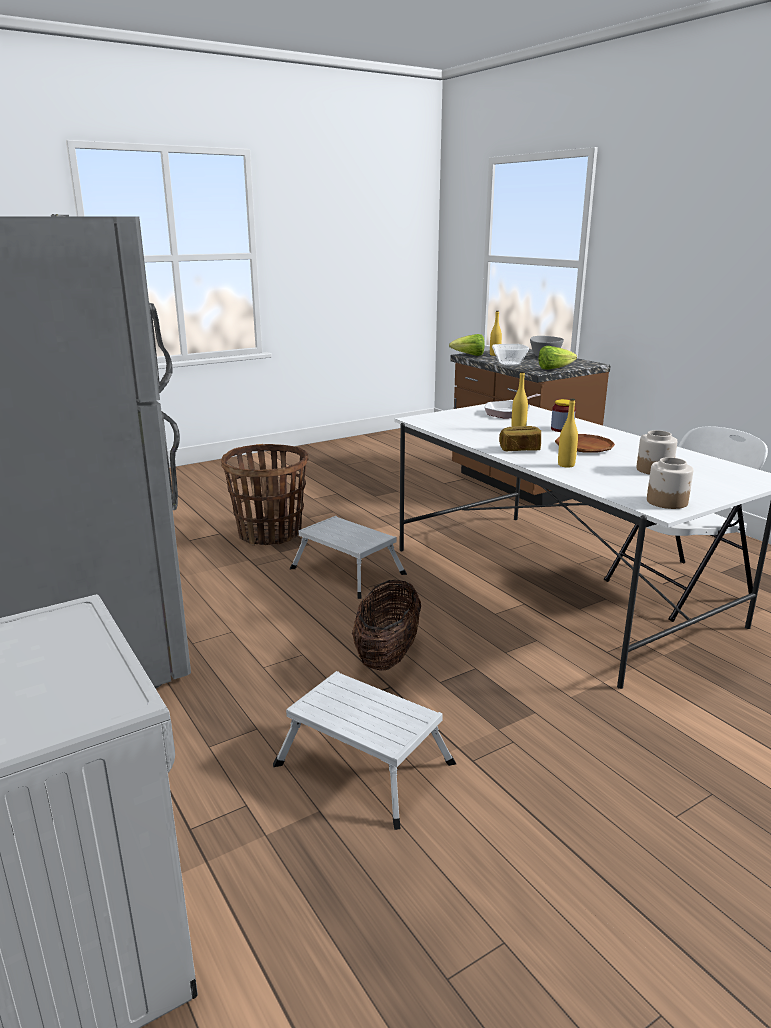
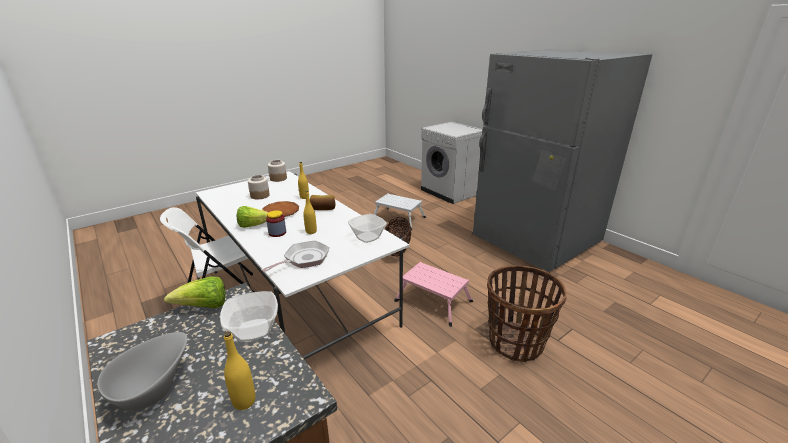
camera: 175 degrees right, 5 degrees up
(348, 571) = (433, 301): white step ladder -> pink step ladder
(444, 423) = (367, 237): none -> bowl
(469, 355) = (300, 389): lettuce -> lettuce (253, 225)

